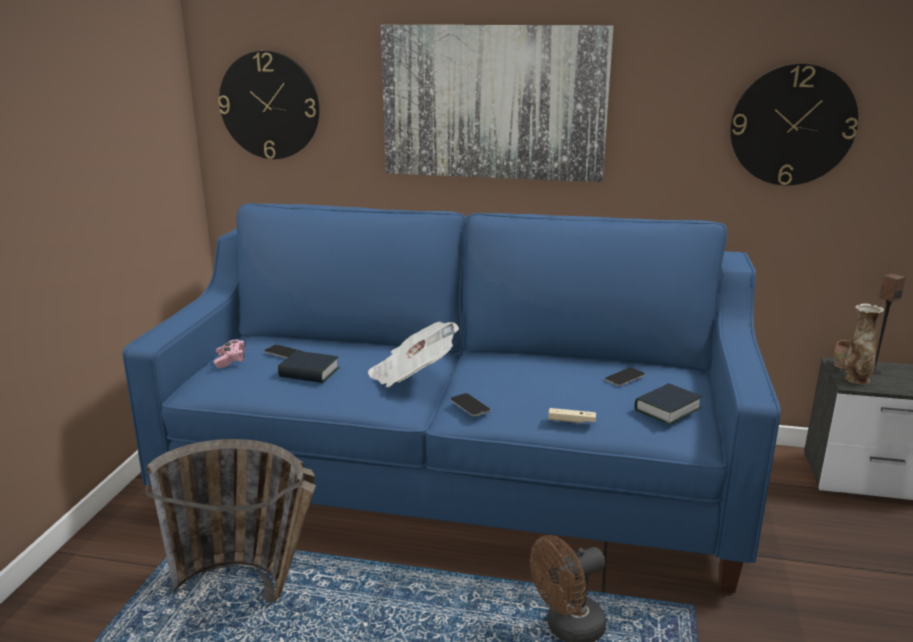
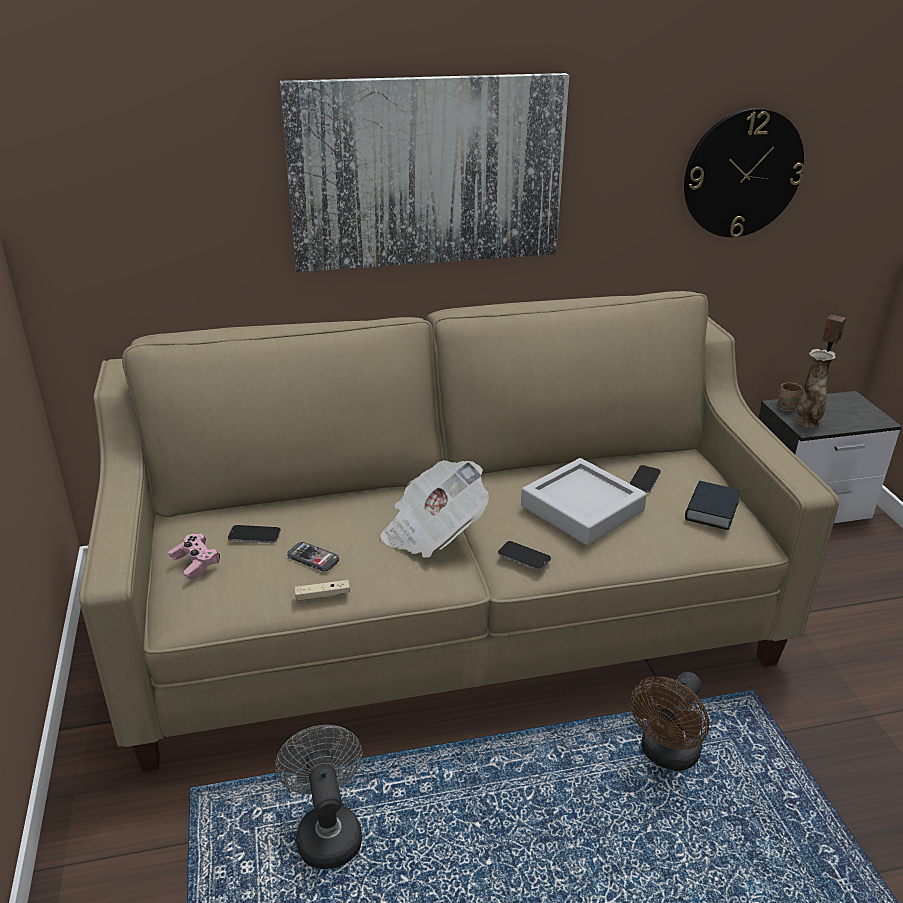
camera: 25 degrees left, 10 degrees up
(253, 590) = (327, 830): basket -> grey fan
(269, 105) = (119, 198): wall clock -> none
(309, 373) = (313, 558): book -> phone
(457, 478) = (449, 615): blue sofa -> beige sofa
(548, 385) = (582, 508): none -> grey tray
(571, 421) = (637, 549): beige game controller -> beige game controller (322, 595)

